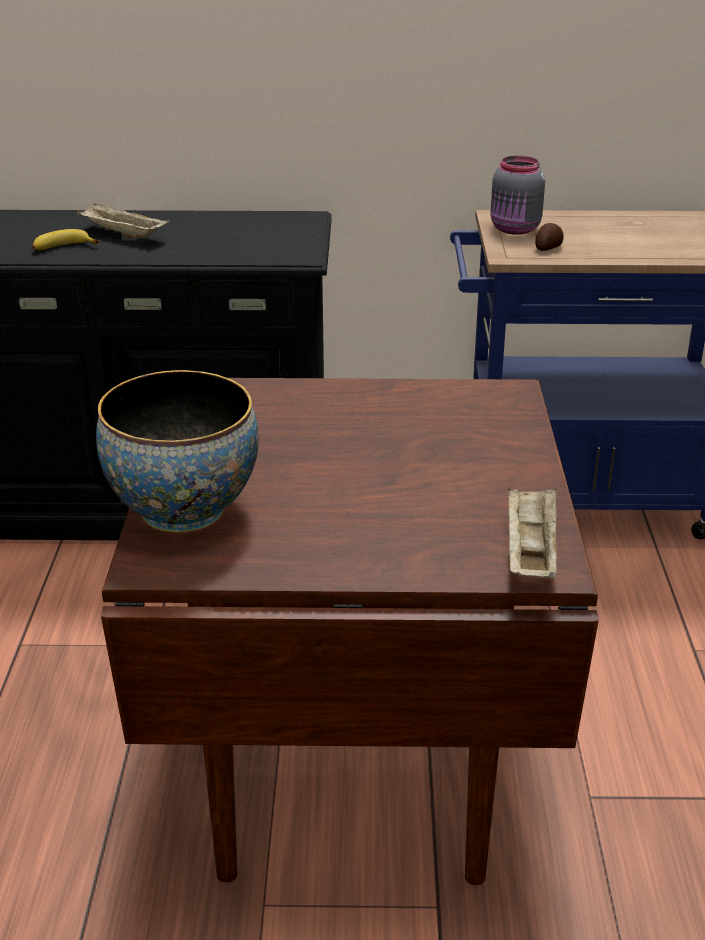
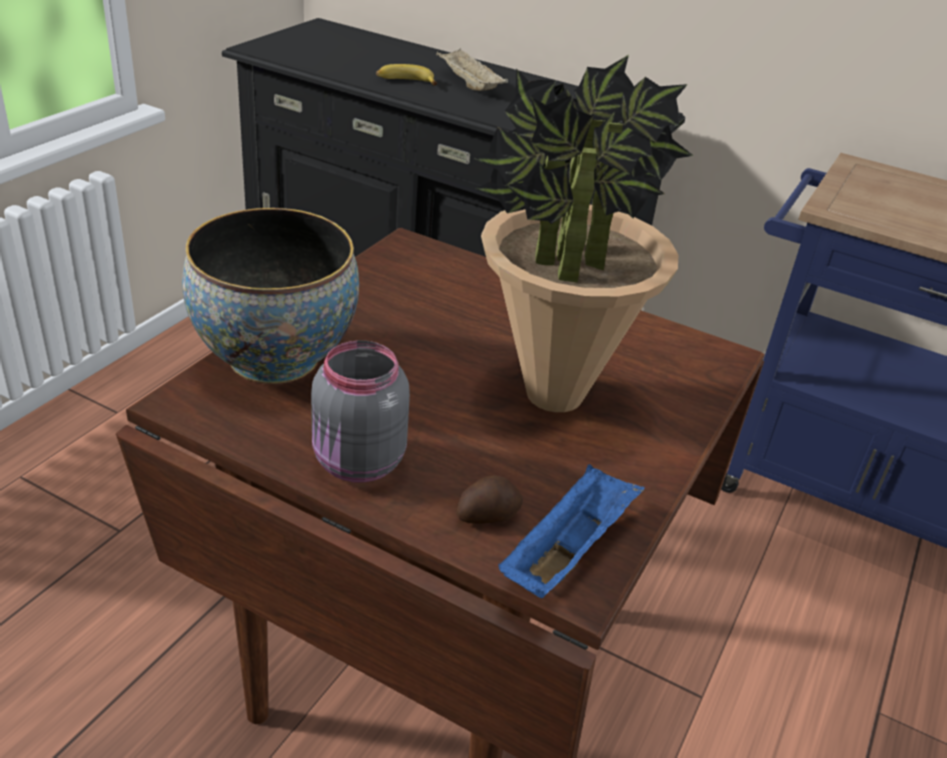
camera: 25 degrees right, 5 degrees up
(422, 460) = (553, 395): none -> potted plant
(515, 229) = (865, 184): grey jar -> grey jar (357, 463)
(529, 552) = (568, 550): beige tray -> blue tray
(547, 248) = (885, 212): potato -> potato (487, 514)

